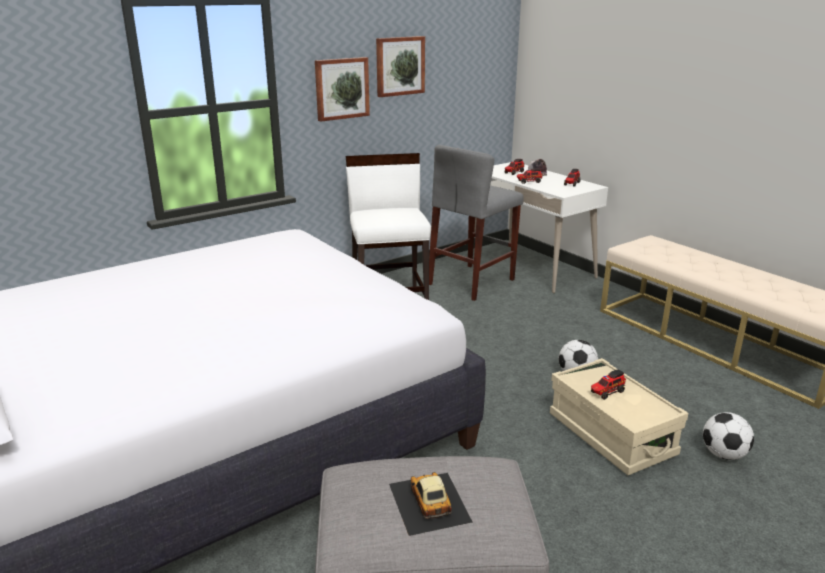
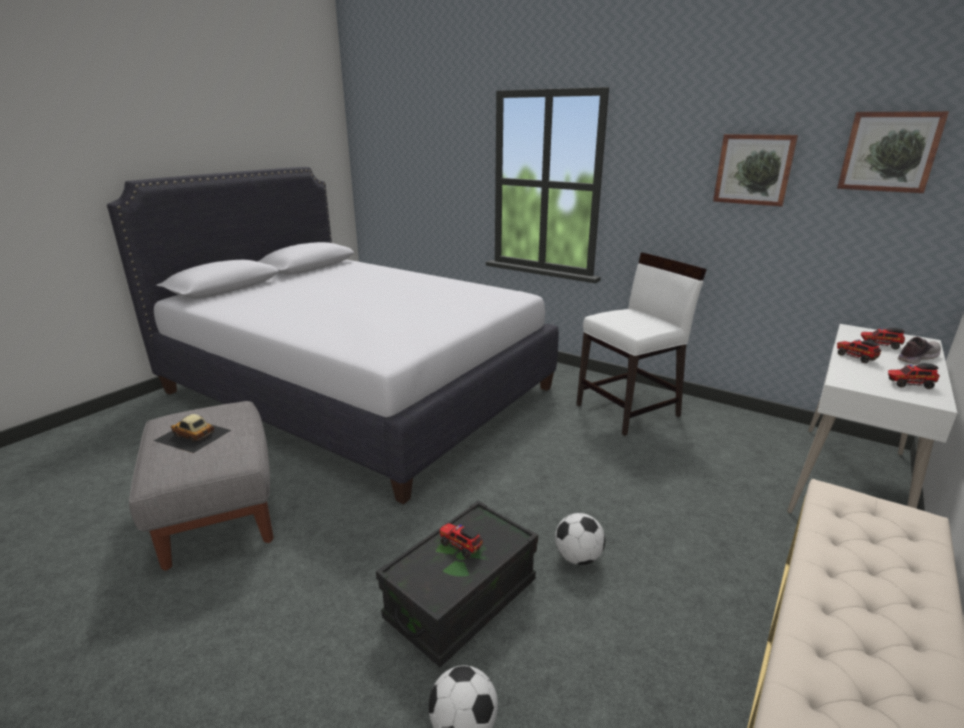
camera: 70 degrees right, 0 degrees up
(341, 88) = (670, 185): picture -> picture (889, 152)
(429, 502) = (193, 435): toy car -> toy car turned 120 degrees counterclockwise
(472, 282) = (736, 446): grey stool -> none
(611, 435) = (461, 600): beige storage box -> black storage box

